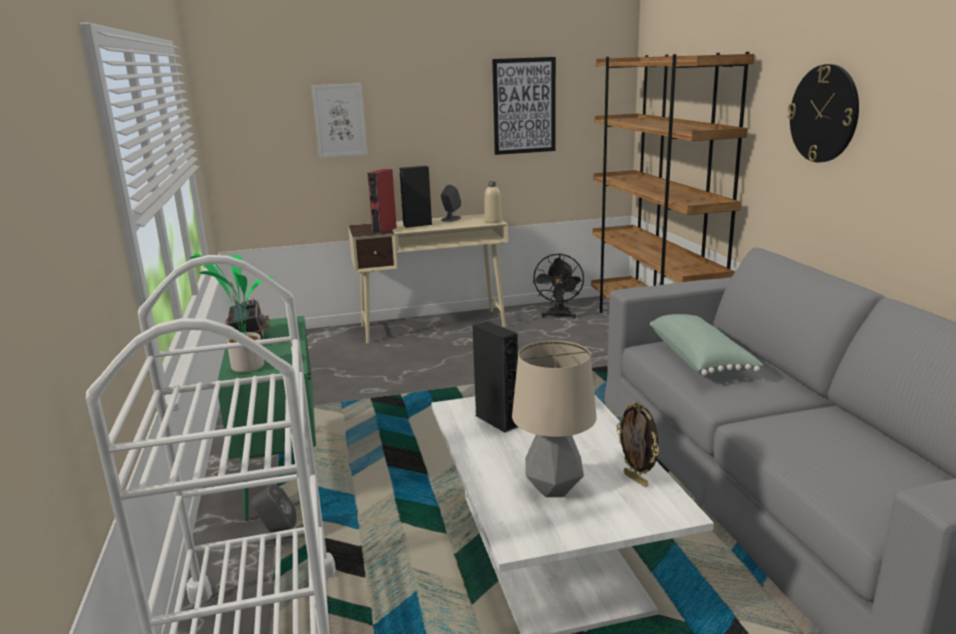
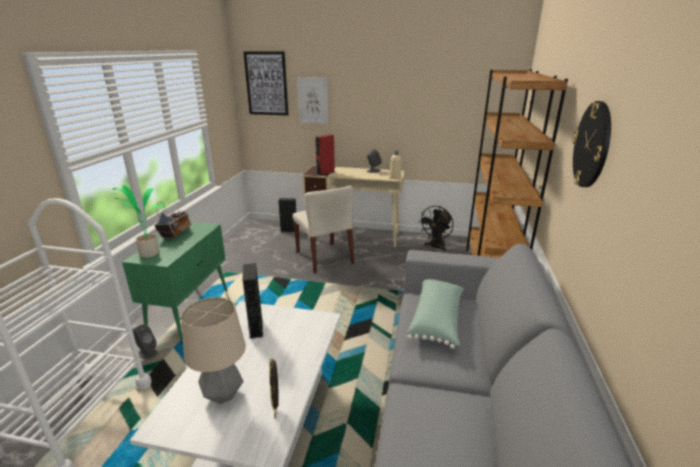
camera: 25 degrees right, 5 degrees up
(417, 225) = (348, 172): black speaker -> black speaker (289, 230)
(420, 359) = (324, 257): none -> beige chair
(524, 106) = (435, 100): picture -> picture (266, 84)

